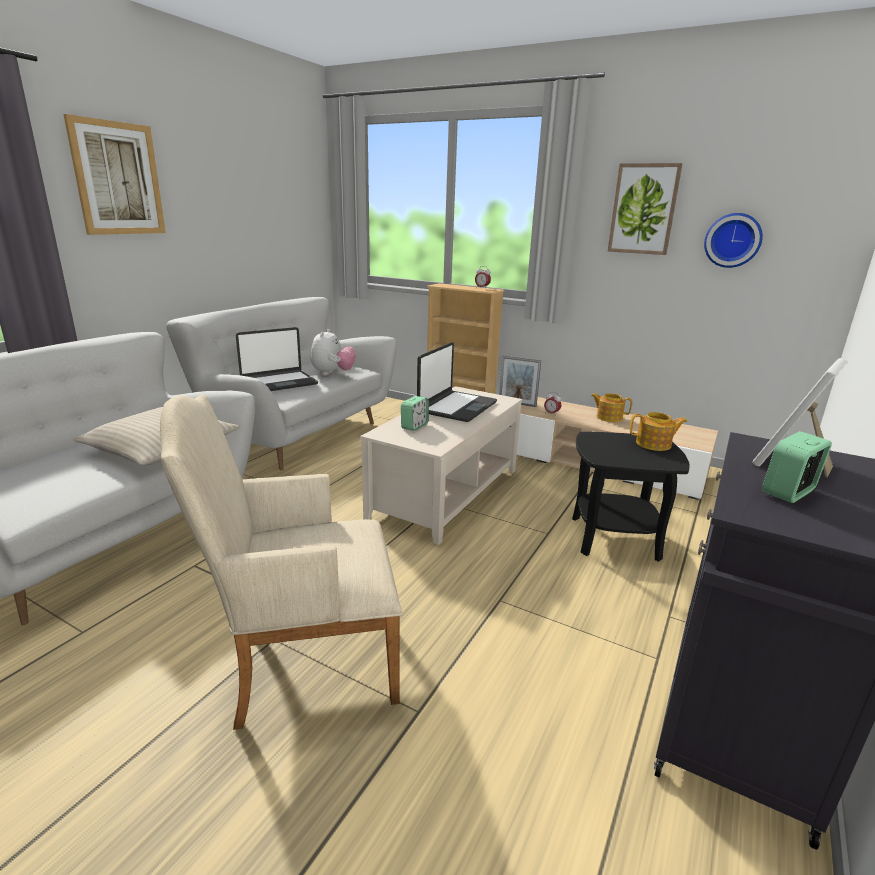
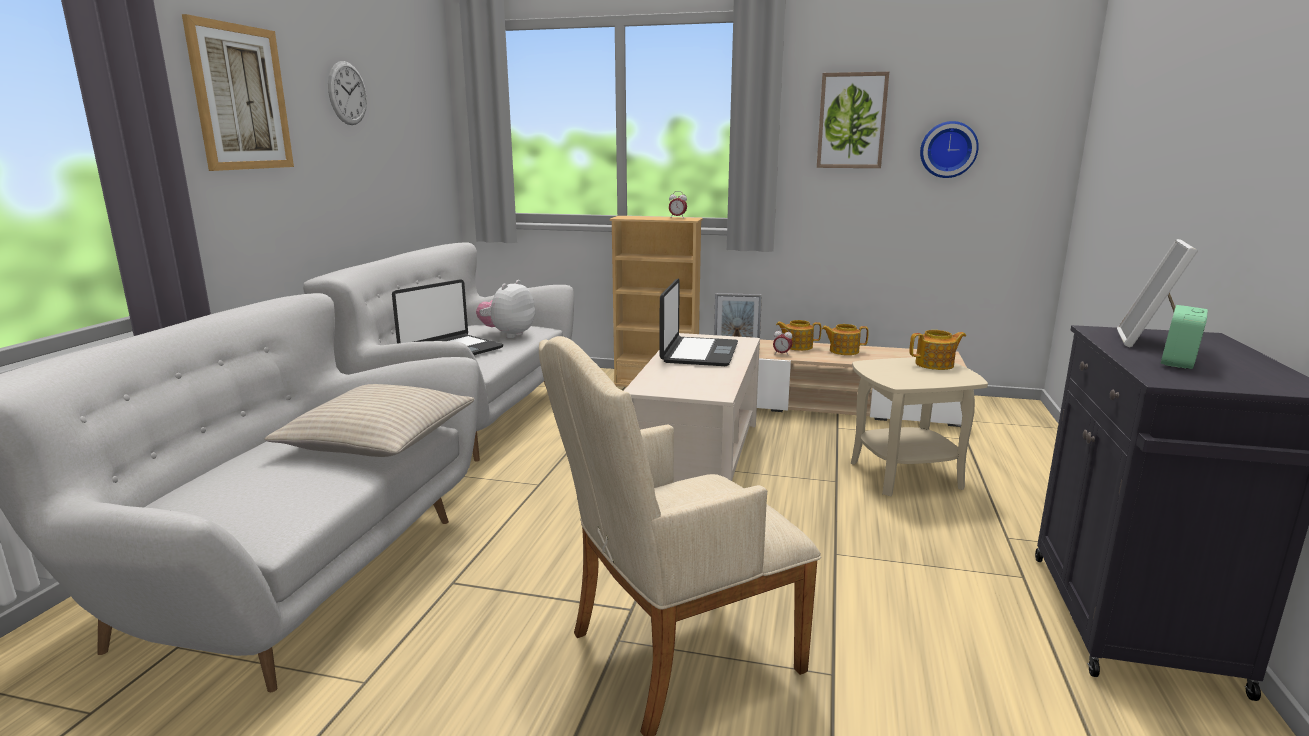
camera: 15 degrees left, 5 degrees down
(221, 176) = (347, 93): none -> wall clock
(333, 373) = (508, 335): plush toy -> plush toy turned 150 degrees counterclockwise
(414, 426) = (673, 377): alarm clock -> none
(571, 408) = (797, 346): none -> teapot
(614, 538) = (905, 475): black side table -> beige side table

